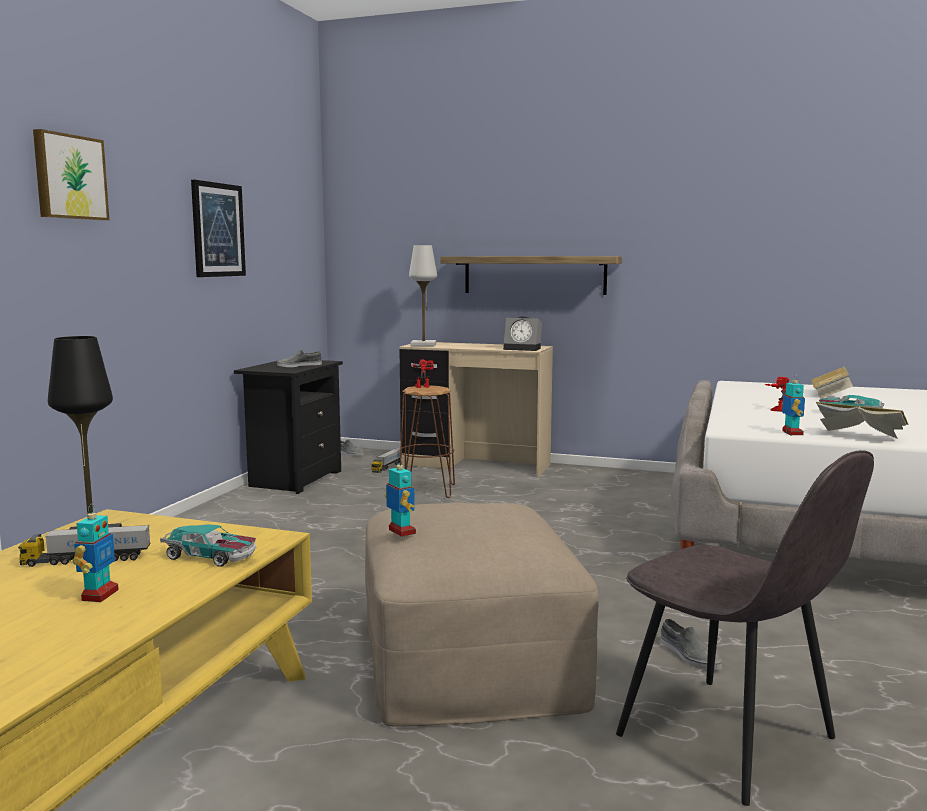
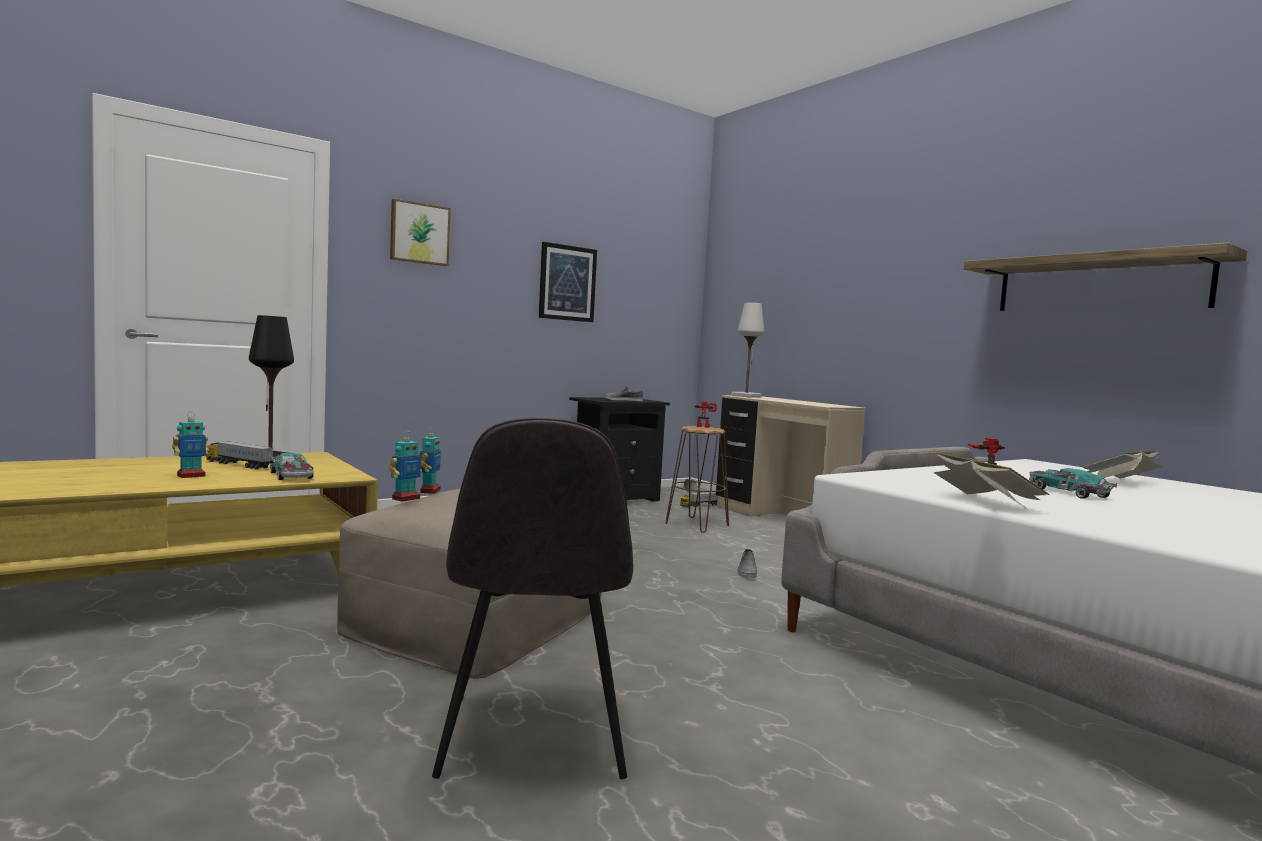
camera: 35 degrees right, 5 degrees down
(523, 349) = (822, 405): alarm clock -> none
(534, 275) = (857, 335): shelf -> shelf (1099, 284)
(689, 655) = (644, 679): grey shoe -> grey shoe (747, 571)
(792, 433) = (911, 488): toy robot -> toy robot (405, 498)

